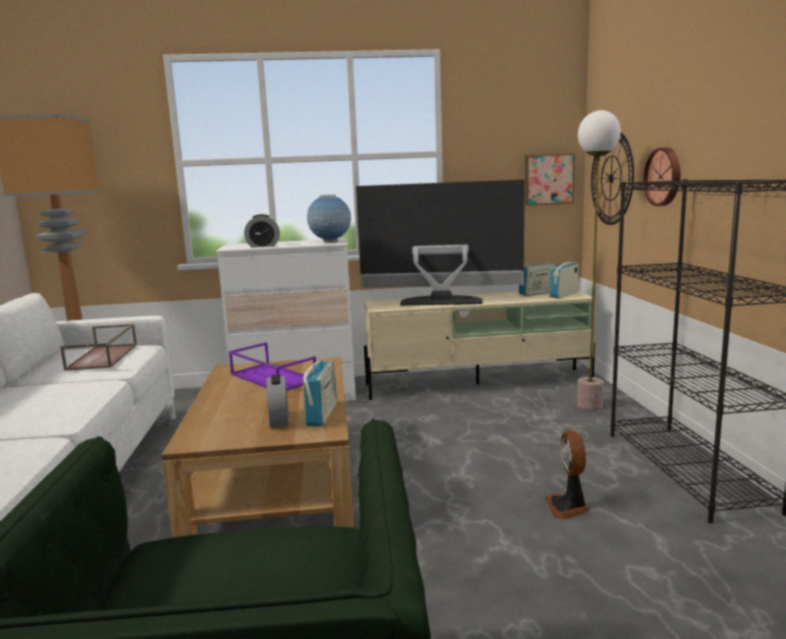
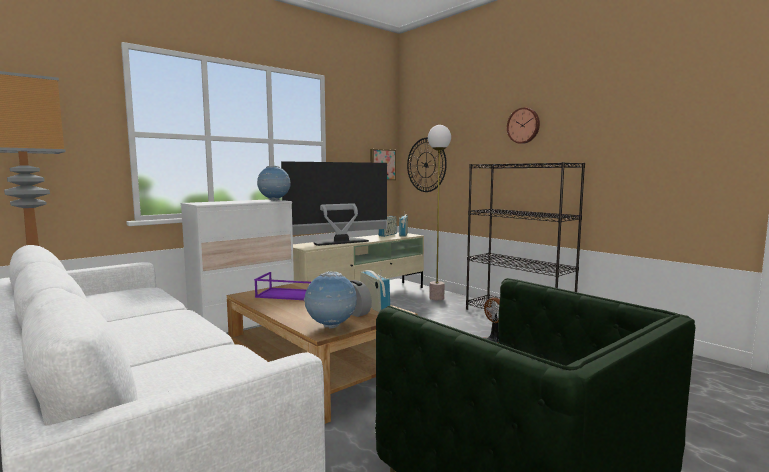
camera: 35 degrees left, 5 degrees down
(103, 357) = (130, 297): brown tray -> none
(214, 436) = (331, 327): none -> globe
(263, 246) = (229, 203): alarm clock -> none
(664, 176) = (472, 163): wall clock -> wall clock (524, 125)

